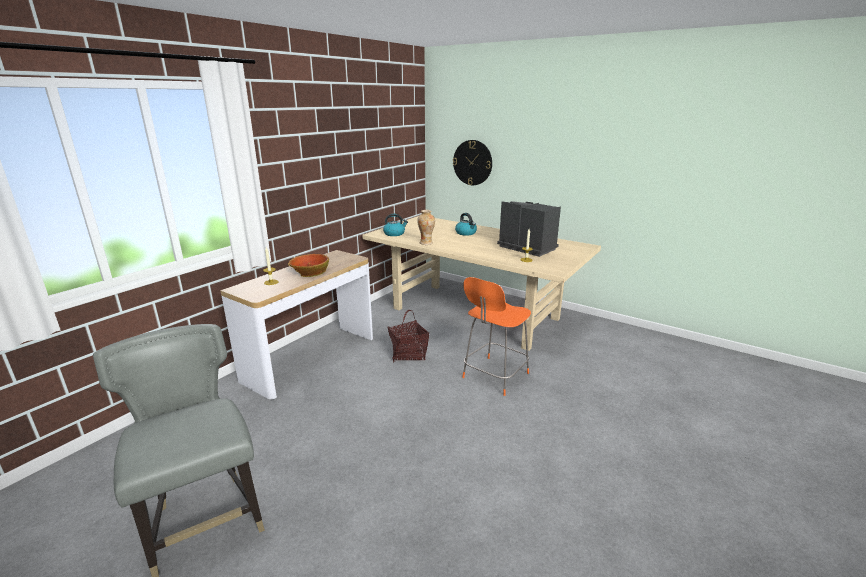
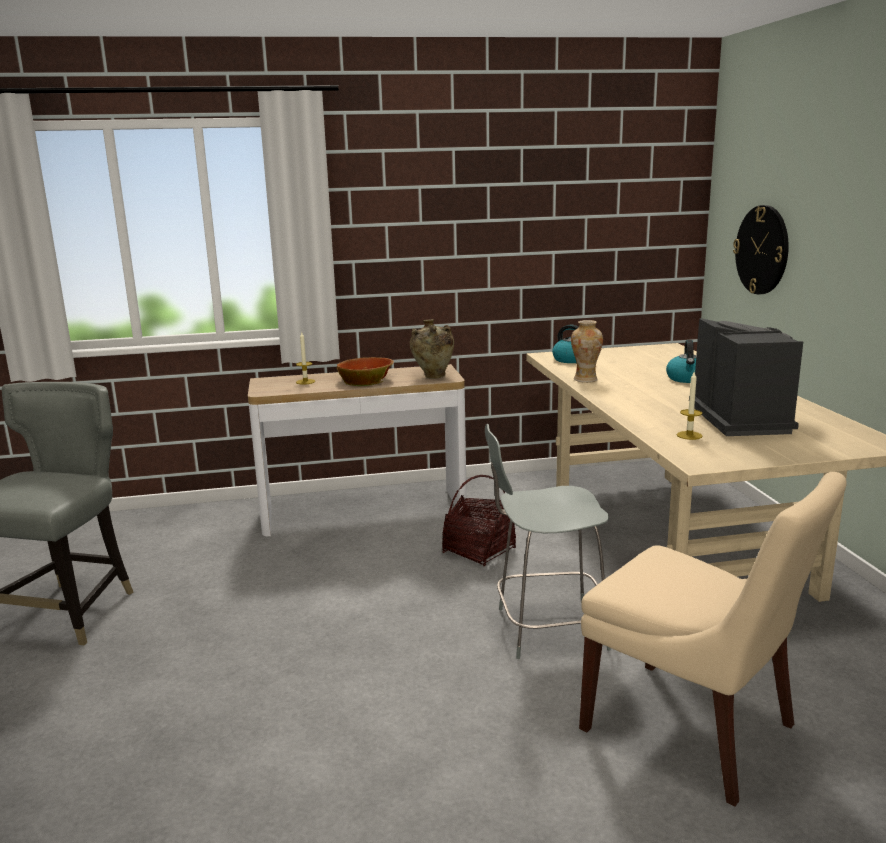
camera: 45 degrees right, 5 degrees down
(346, 259) = (433, 377): none -> beige vase
(494, 376) = (547, 629): orange stool -> grey stool
(597, 389) = (694, 731): none -> beige chair

